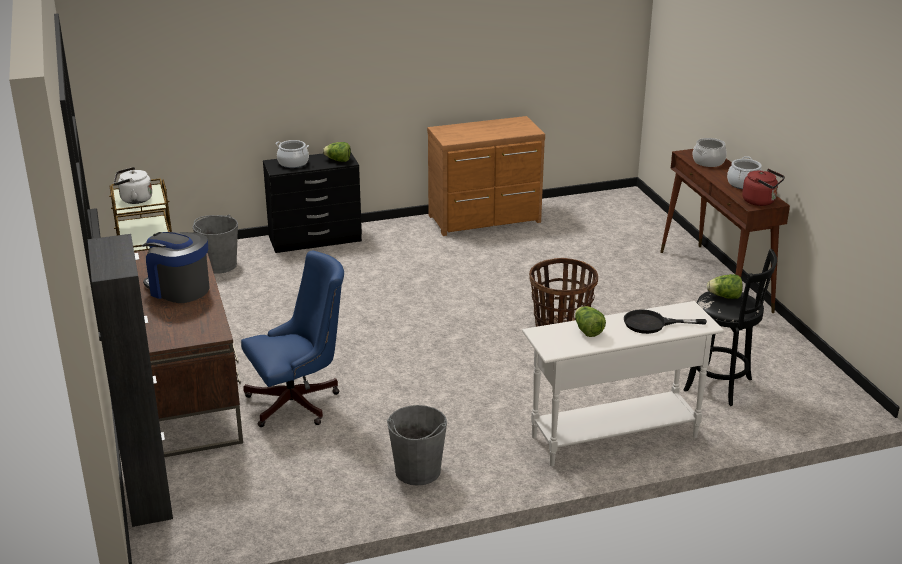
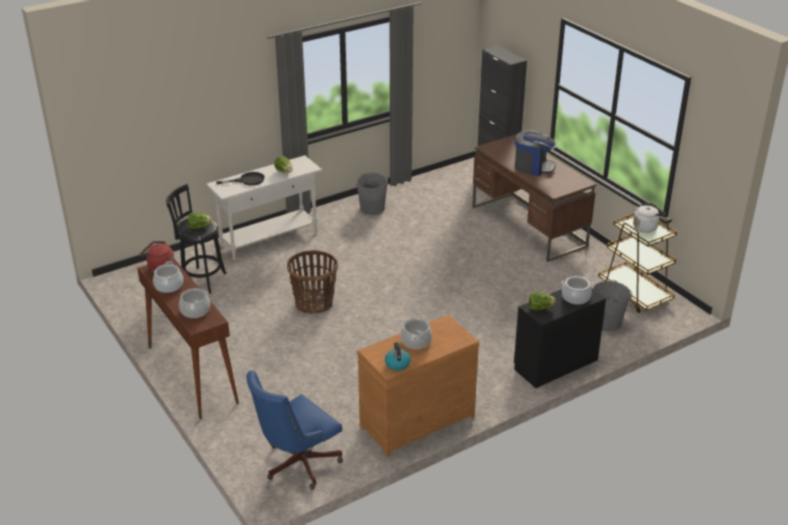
camera: 165 degrees right, 5 degrees up
(299, 402) = (459, 231): blue office chair -> blue office chair (297, 464)
(486, 132) = (416, 341): none -> cooking pot
(512, 122) = (397, 364): none -> kettle

